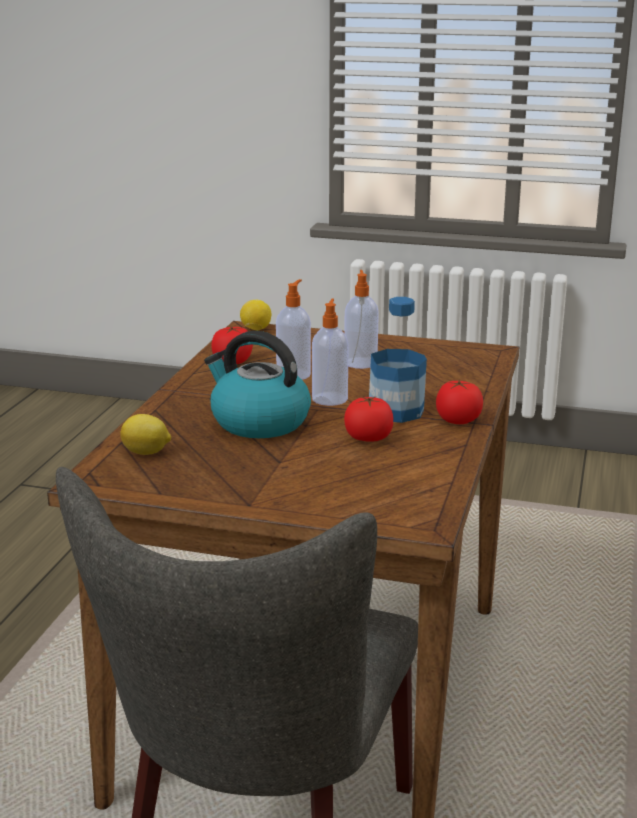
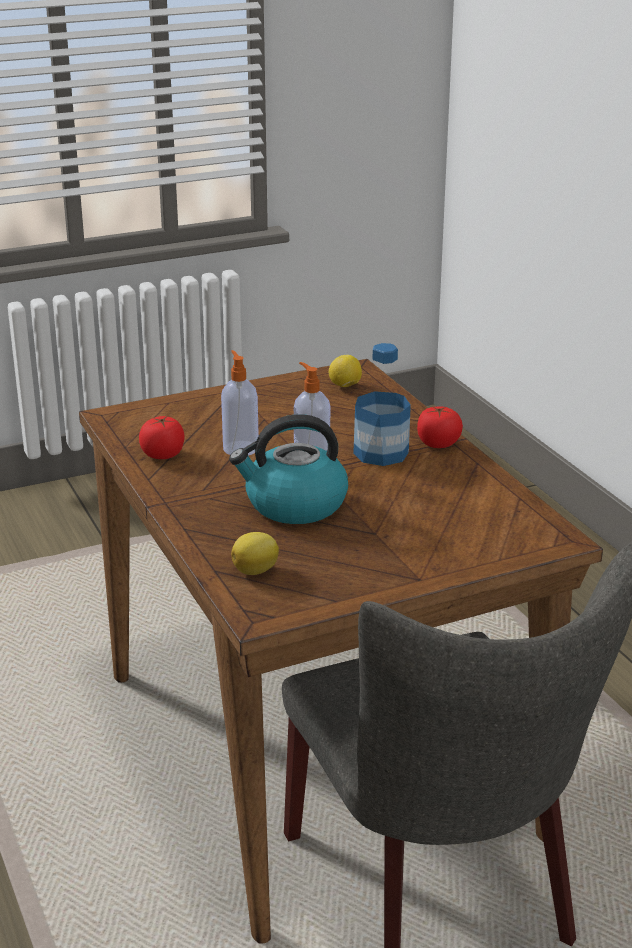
camera: 40 degrees left, 5 degrees up
(256, 329) = (121, 414): lemon -> lemon (345, 386)
(360, 362) = (274, 417): soap dispenser -> none
(368, 438) = (402, 485): tomato -> none

